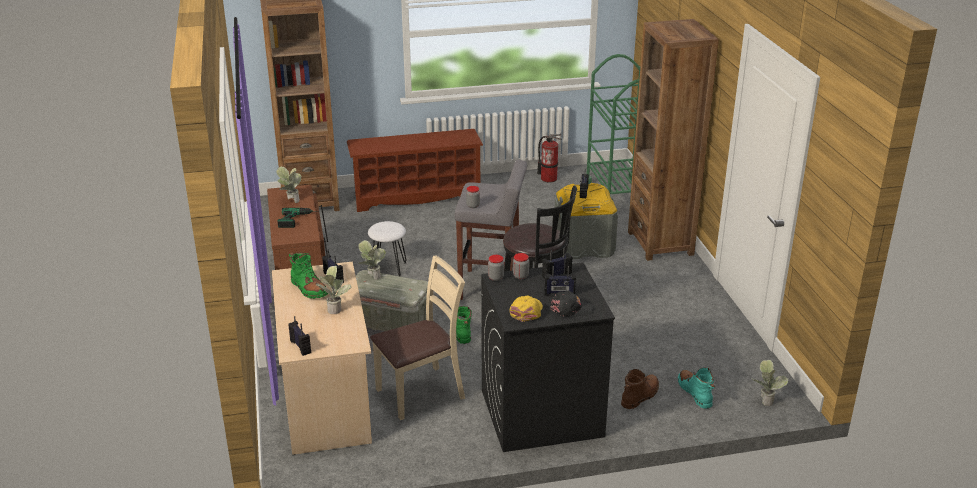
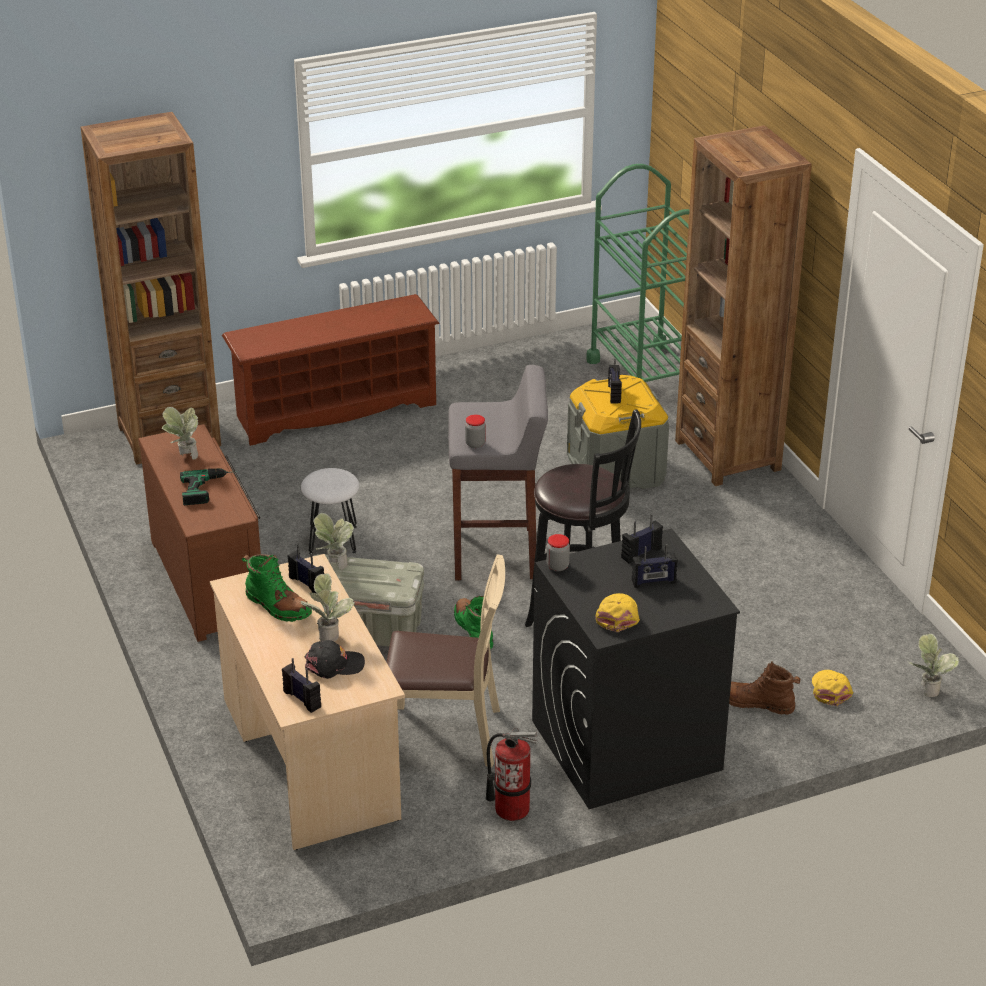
camera: 10 degrees left, 5 degrees up
(421, 393) = (446, 735): beige chair -> beige chair turned 45 degrees clockwise
(520, 276) = (591, 560): jar -> none
(548, 178) = (531, 357): fire extinguisher -> fire extinguisher (512, 808)
(571, 309) = (677, 605): black cap -> black cap (334, 665)
(640, 396) = (756, 703): brown boot -> brown boot turned 105 degrees counterclockwise
(695, 393) = (830, 690): turquoise boot -> yellow cap

